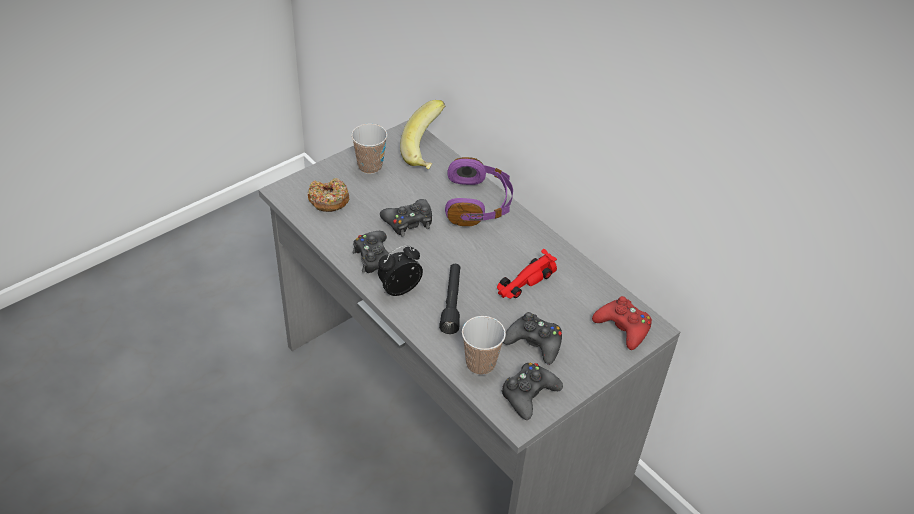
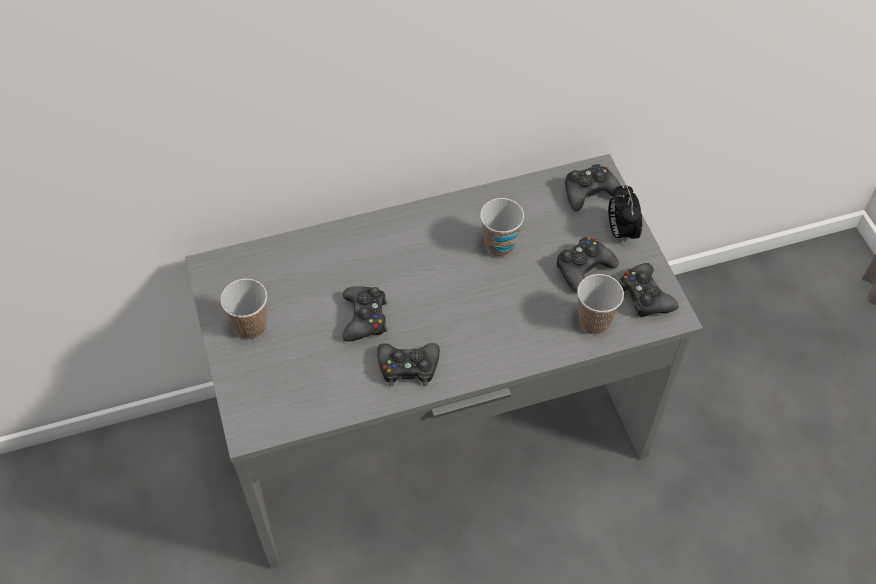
camera: 65 degrees left, 10 degrees up
(328, 200) = (289, 386): donut -> none
(399, 288) = (464, 359): alarm clock -> alarm clock (621, 231)
(428, 152) = (256, 261): banana -> none
(452, 303) = (504, 318): black flashlight -> none
(478, 203) = (367, 244): purple headphones -> none
(525, 281) = (499, 245): red toy car -> cup
(623, 327) = (589, 192): red game controller -> black game controller

